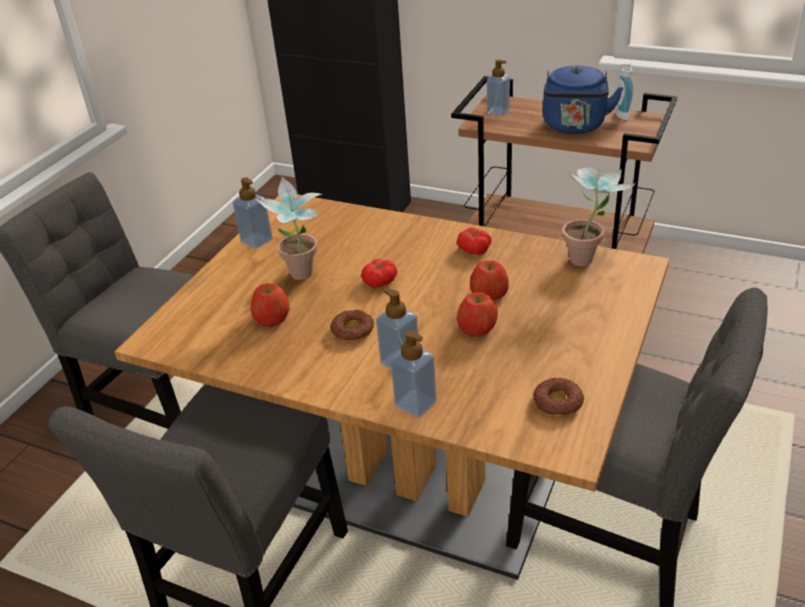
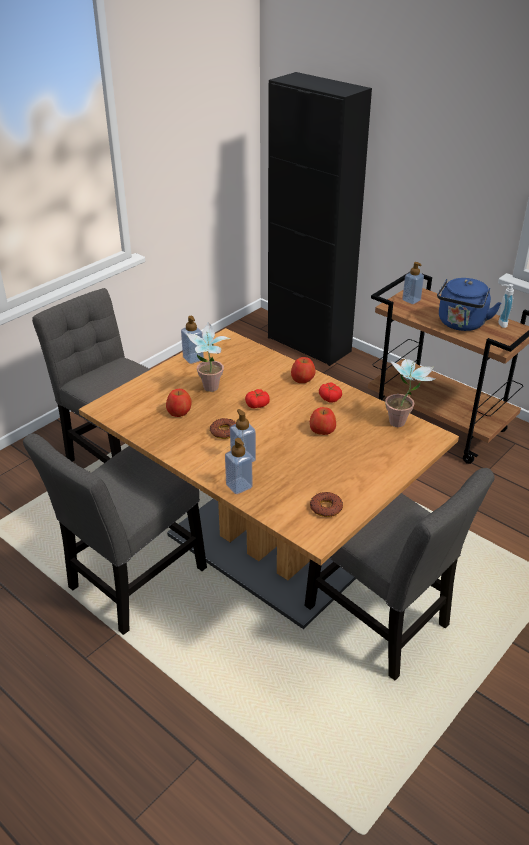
camera: 15 degrees right, 0 degrees up
(477, 328) = (302, 450): apple -> apple (302, 379)

